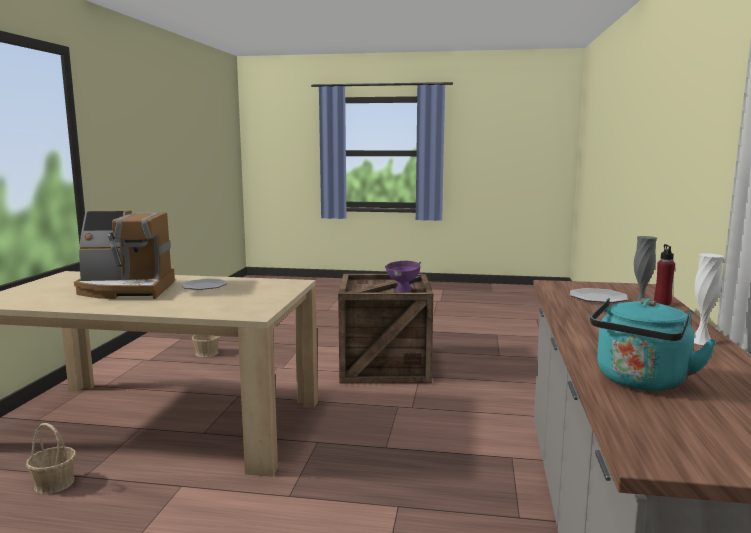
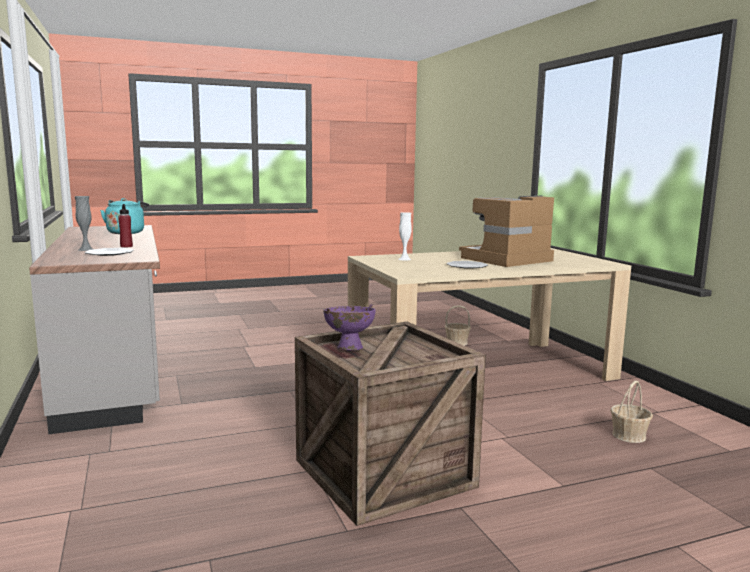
camera: 150 degrees right, 0 degrees up
(662, 303) = (59, 253): red bottle -> red bottle (126, 246)
(701, 341) = (72, 241): white vase -> white vase (404, 259)

